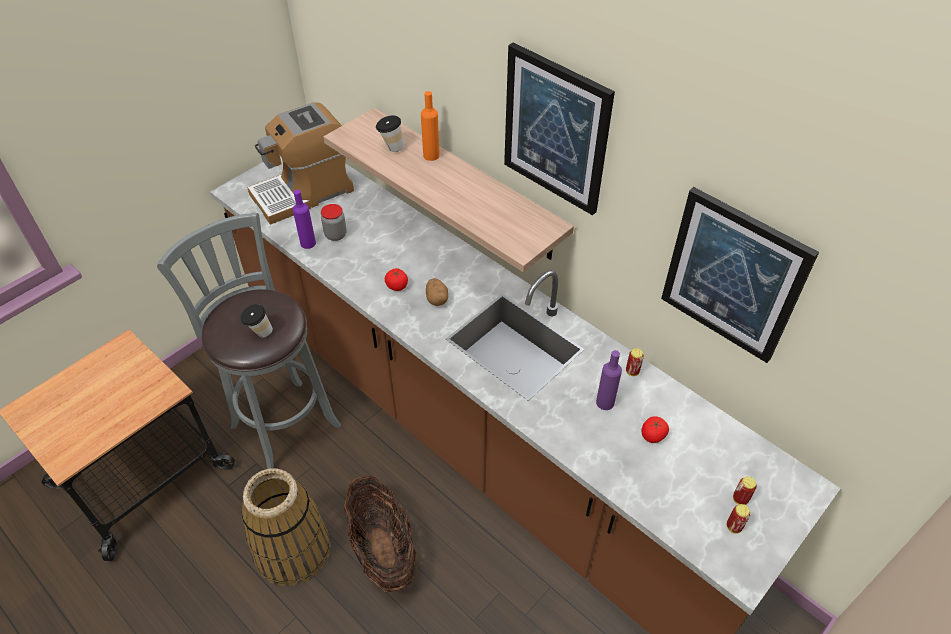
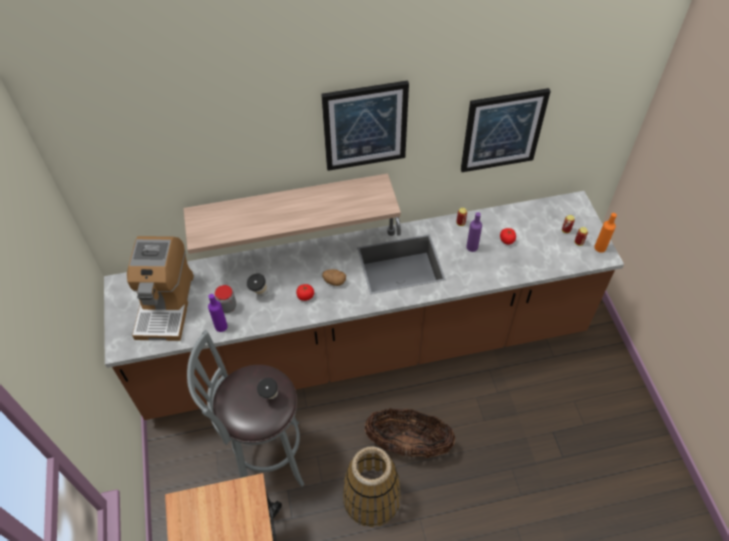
camera: 55 degrees left, 5 degrees up
(391, 148) = (237, 219): cup -> cup (259, 294)
(431, 155) = (265, 203): orange bottle -> orange bottle (600, 247)

